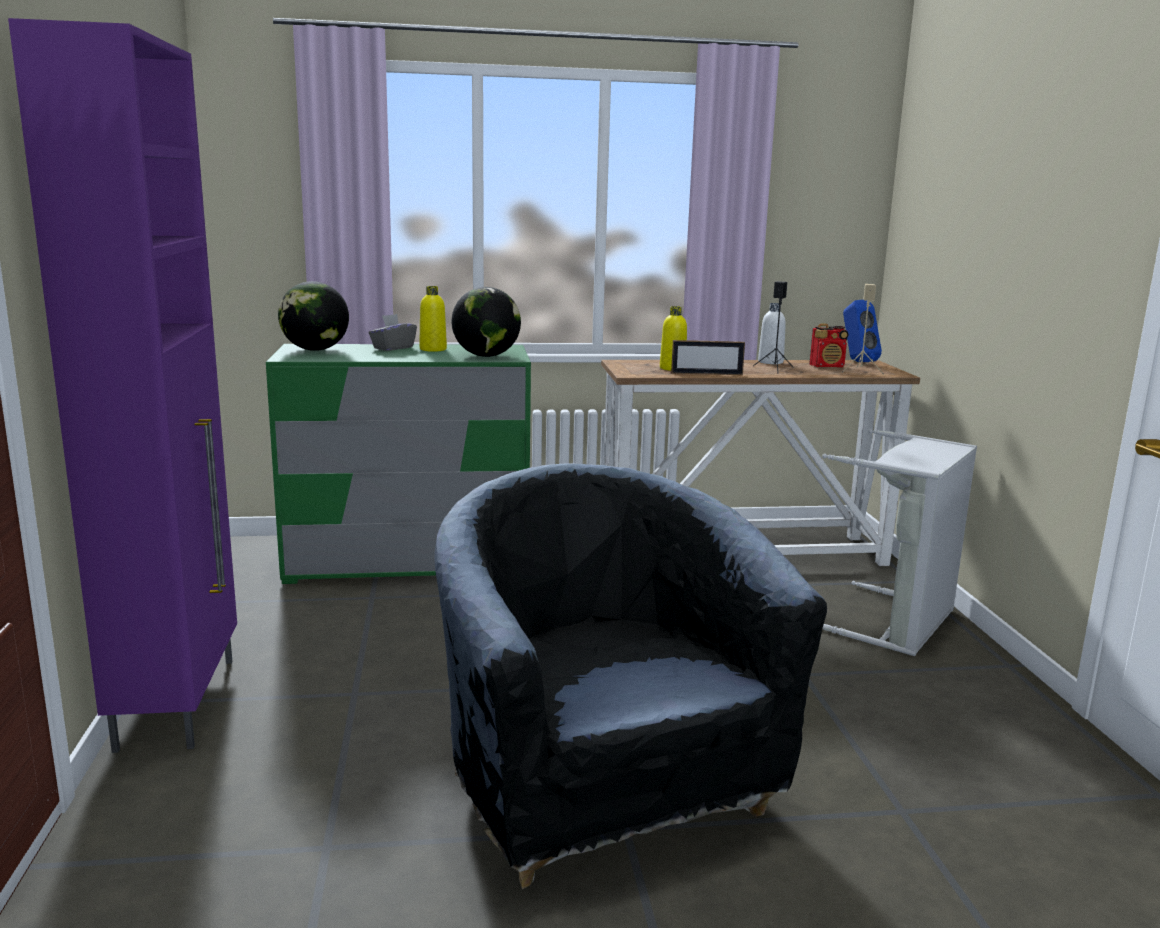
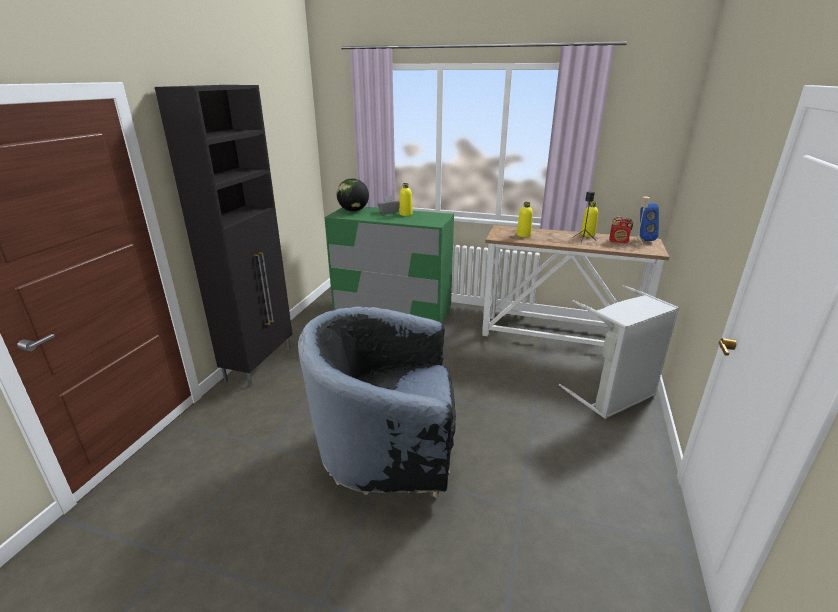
camera: 25 degrees right, 10 degrees up
(179, 701) = (260, 363): purple cabinet -> black cabinet
(486, 356) = (425, 221): globe -> none
(603, 790) = (388, 451): black armchair -> black armchair turned 90 degrees counterclockwise
(706, 374) = (537, 241): picture frame -> none
(770, 362) = (587, 235): white bottle -> yellow bottle

